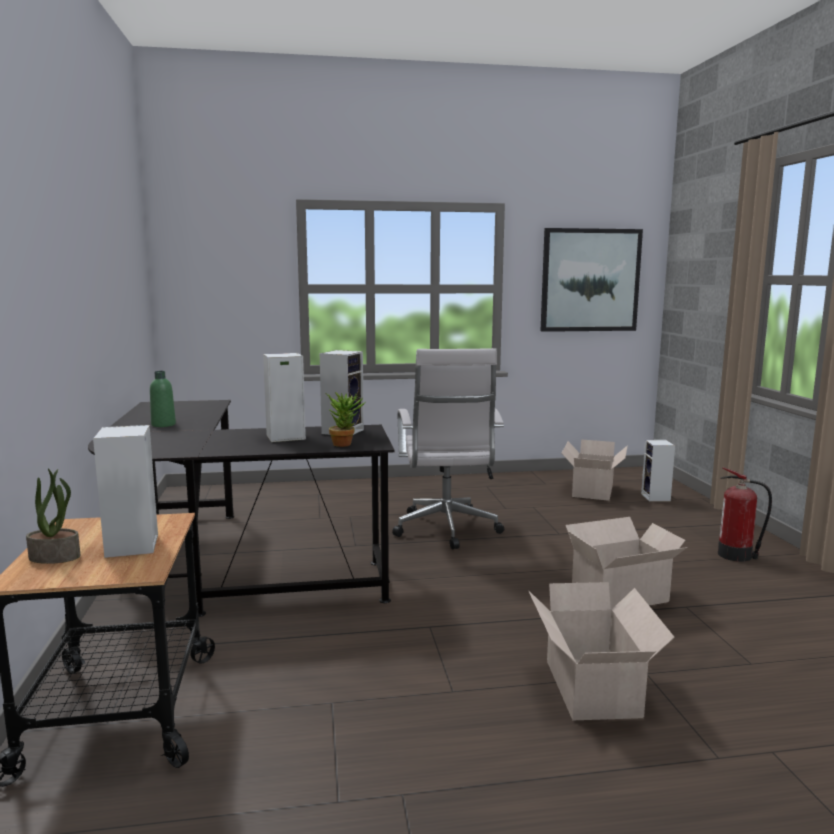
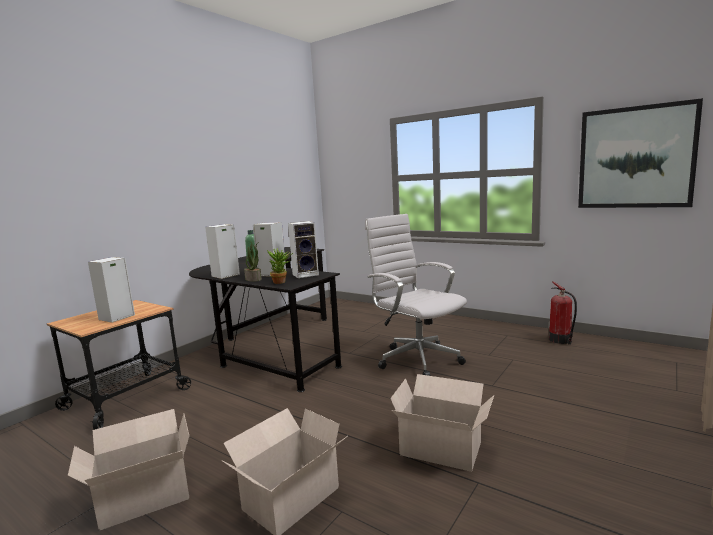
camera: 45 degrees right, 0 degrees up
(55, 557) = (92, 315): potted plant -> potted plant (254, 279)
(447, 530) = (416, 359): white office chair -> white office chair turned 105 degrees clockwise
(592, 491) = (594, 360): cardboard box -> cardboard box (142, 497)
(656, 498) = (654, 383): speaker -> speaker (225, 275)
(737, 555) = (634, 464): fire extinguisher -> fire extinguisher (561, 340)

